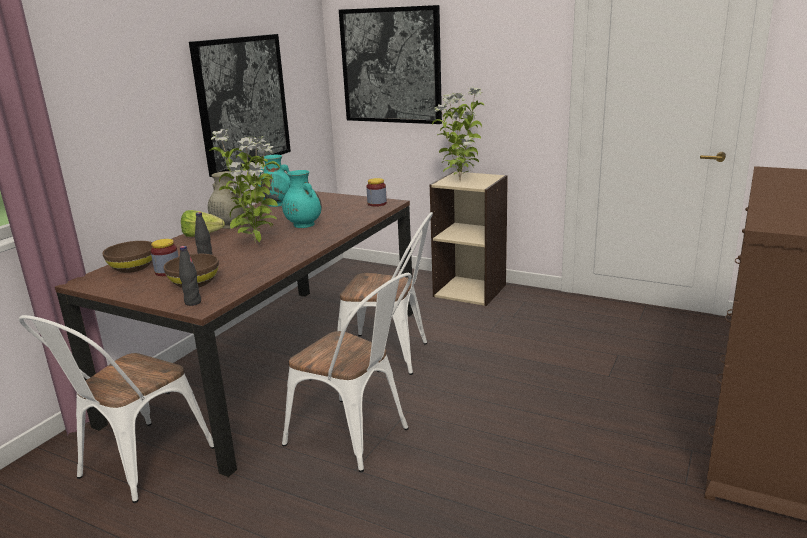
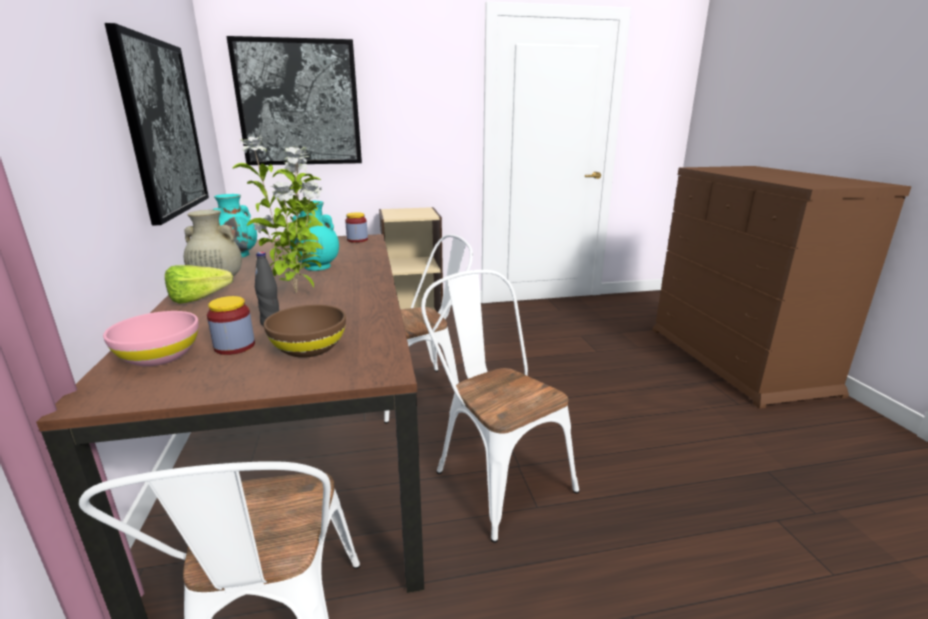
camera: 40 degrees left, 0 degrees up
(132, 268) = (159, 356): brown bowl -> pink bowl
(193, 302) = (358, 369): black bottle -> none
(356, 438) = (495, 476): white chair -> white chair turned 120 degrees counterclockwise
(460, 181) = (403, 214): potted plant -> none

